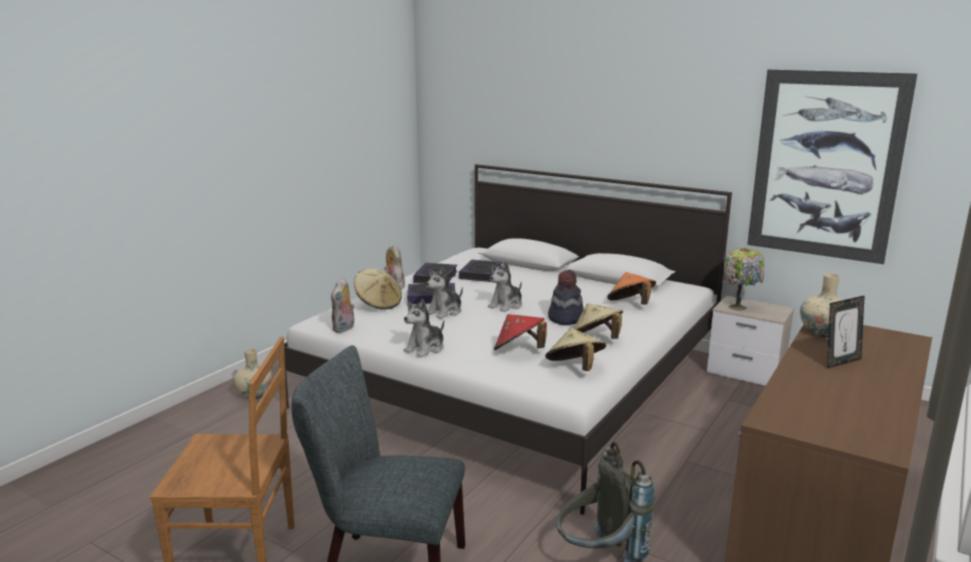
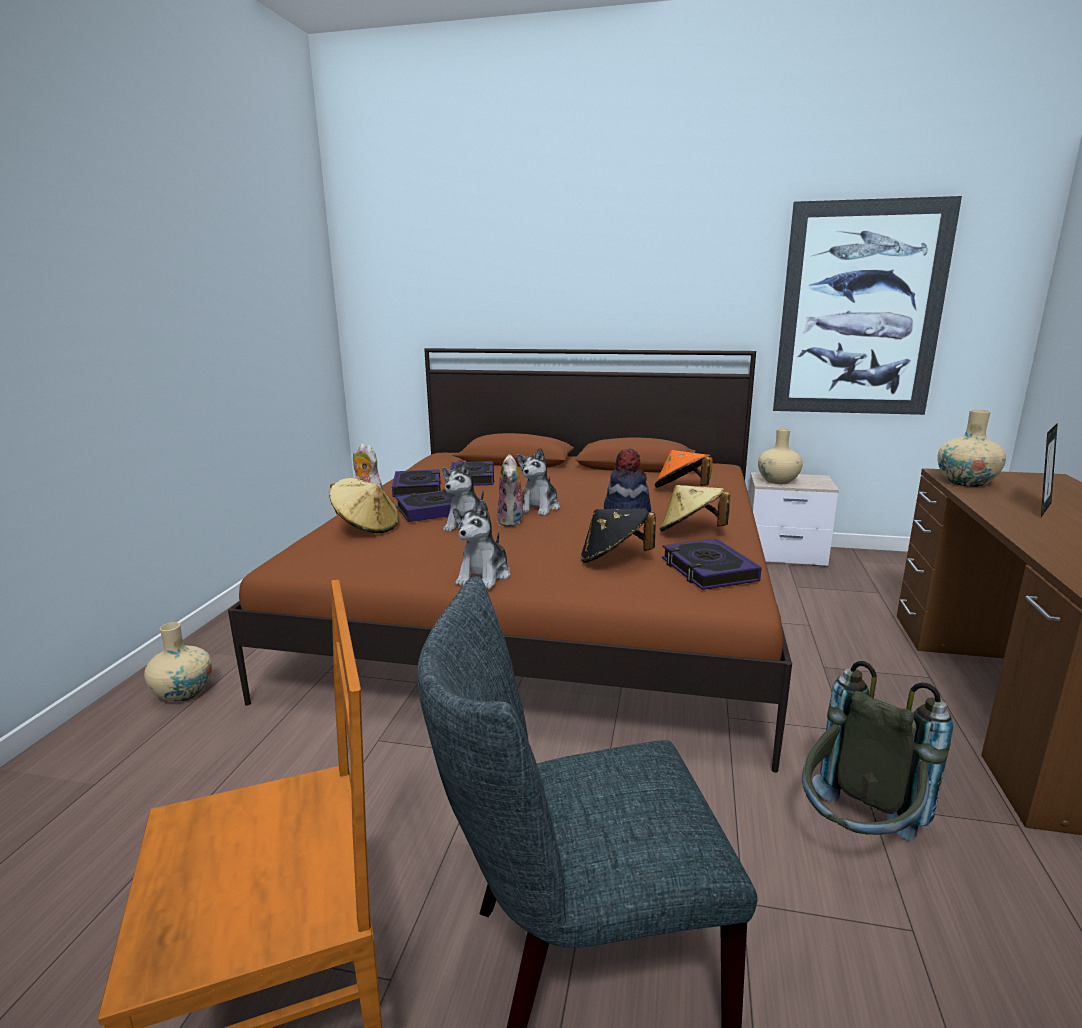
camera: 20 degrees left, 0 degrees up
(344, 328) = (338, 567): plush toy -> plush toy (512, 522)
(516, 380) = (549, 605): white bed -> brown bed
(519, 351) = (614, 559): red hat -> black hat
(575, 368) = (708, 570): beige hat -> book
(739, 307) = (778, 481): table lamp -> beige vase

